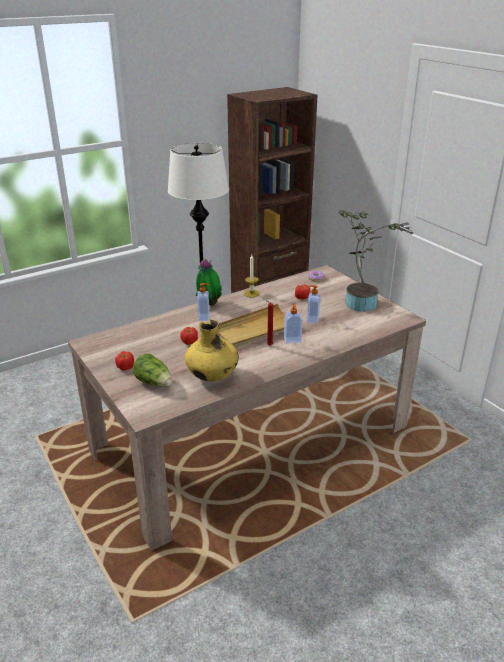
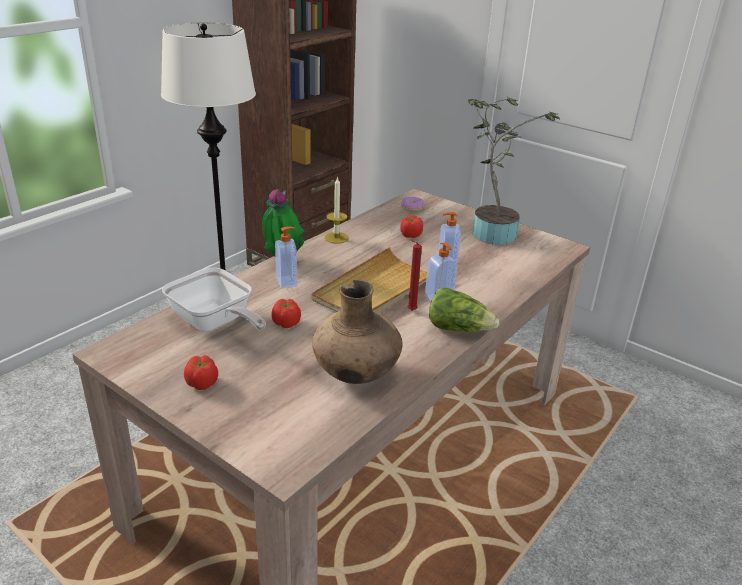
camera: 20 degrees left, 0 degrees up
(149, 336) = (214, 323): none -> frying pan
(154, 382) = (267, 402): lettuce -> lettuce (458, 329)
(213, 376) = (356, 373): yellow vase -> brown vase

